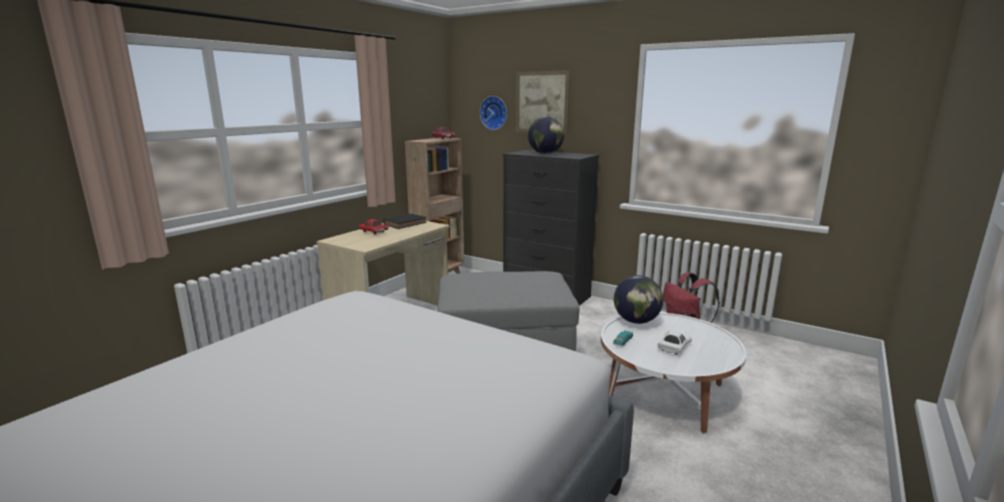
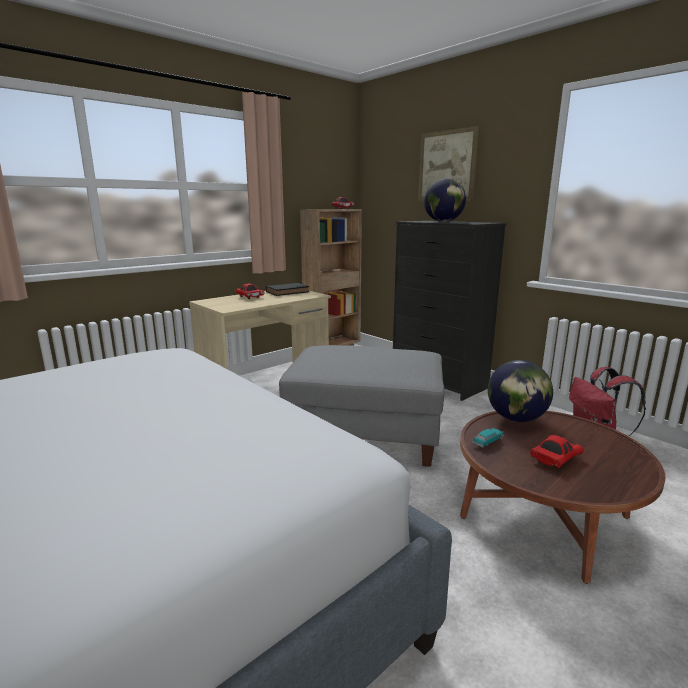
camera: 15 degrees right, 0 degrees up
(494, 113) = (398, 181): wall clock -> none
(665, 394) = (544, 517): white coffee table -> brown coffee table
(673, 348) = (554, 459): white toy car -> red toy car

